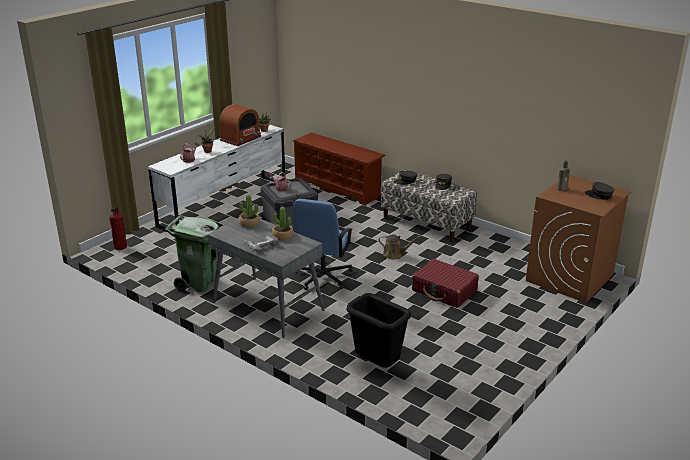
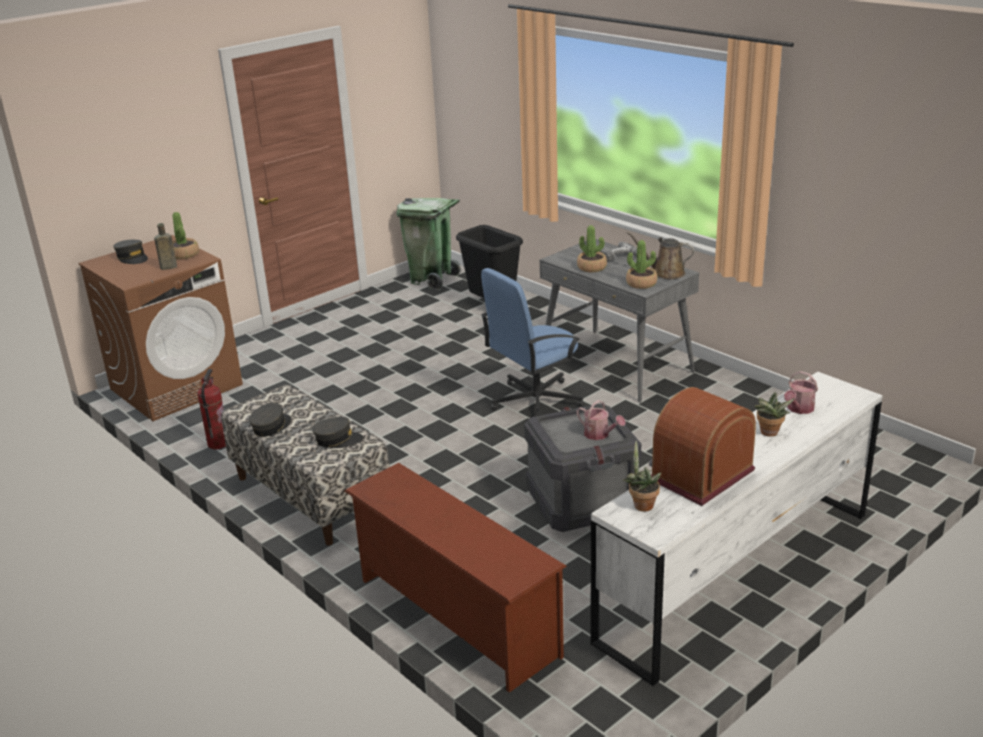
camera: 170 degrees left, 0 degrees up
(120, 247) = (902, 470): fire extinguisher -> fire extinguisher (218, 443)
(199, 283) = (725, 399): green trash can -> green trash can (432, 279)
(322, 277) = (534, 401): blue office chair -> blue office chair turned 150 degrees counterclockwise
(394, 254) = (407, 432): brown watering can -> brown watering can (665, 273)
(444, 291) = (366, 376): red suitcase -> none
(566, 198) = (184, 255): none -> potted plant

